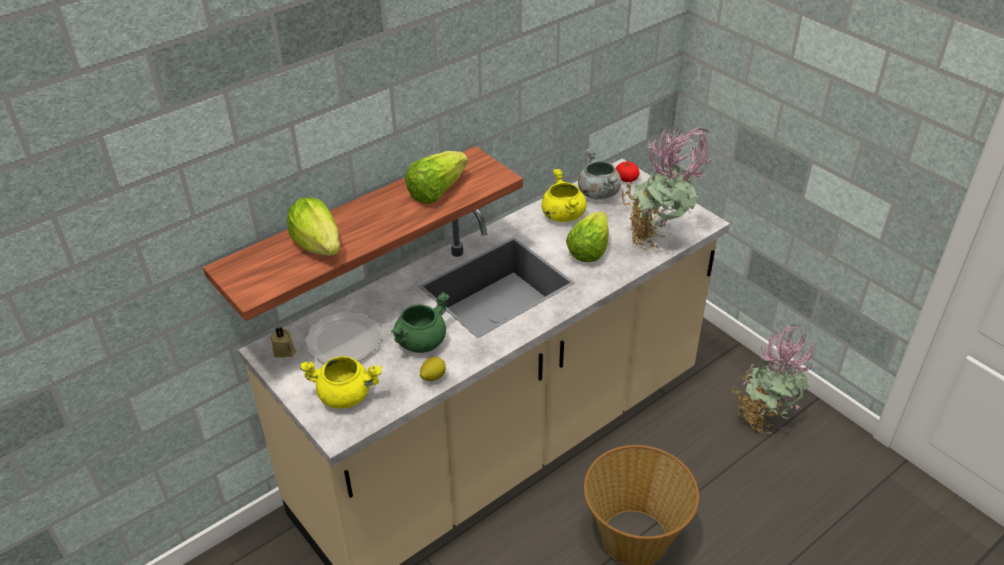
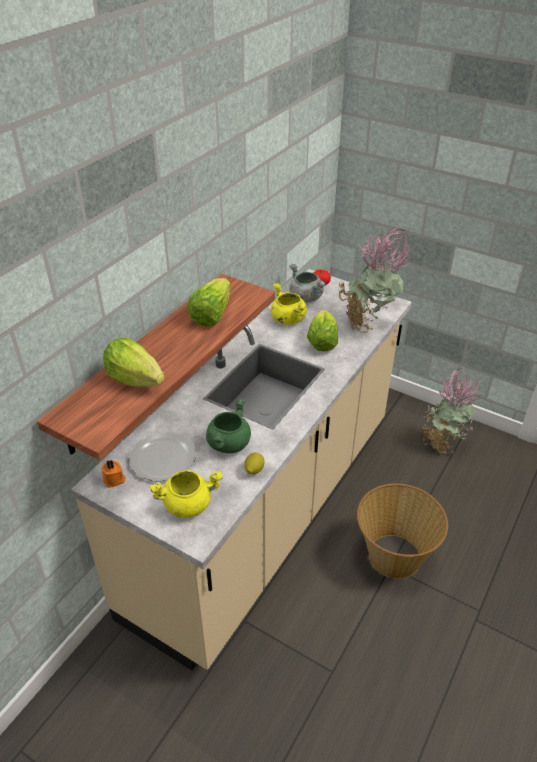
camera: 20 degrees left, 0 degrees up
(284, 351) = (114, 480): beige candle -> orange candle

